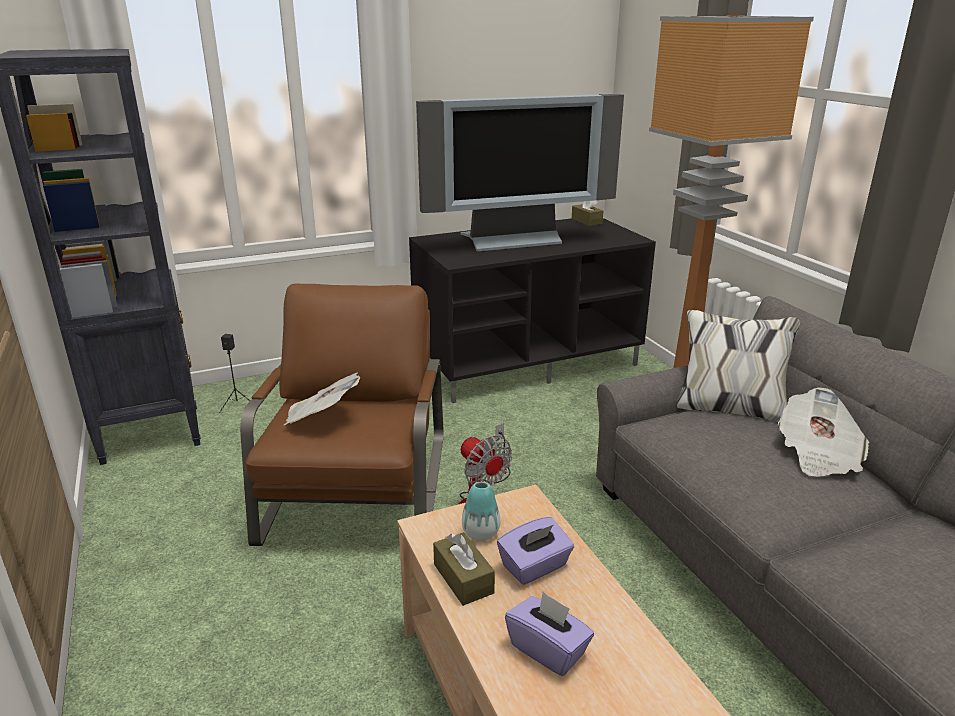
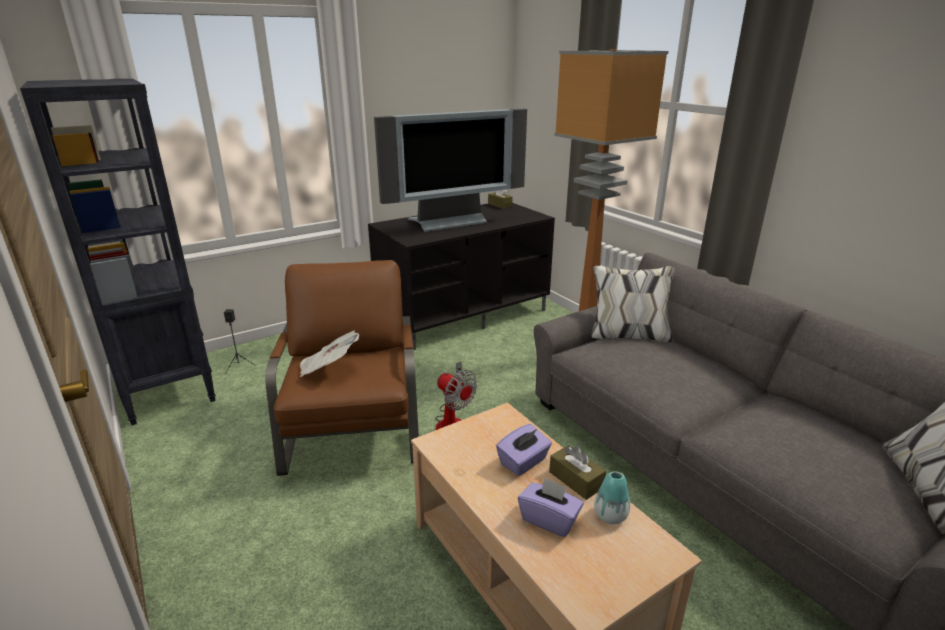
camera: 10 degrees left, 0 degrees up
(463, 578) = (473, 477): brown tissue box -> brown tissue box (576, 480)
(481, 533) = (477, 442): vase -> vase (610, 516)
(819, 454) = (698, 361): newspaper -> none

